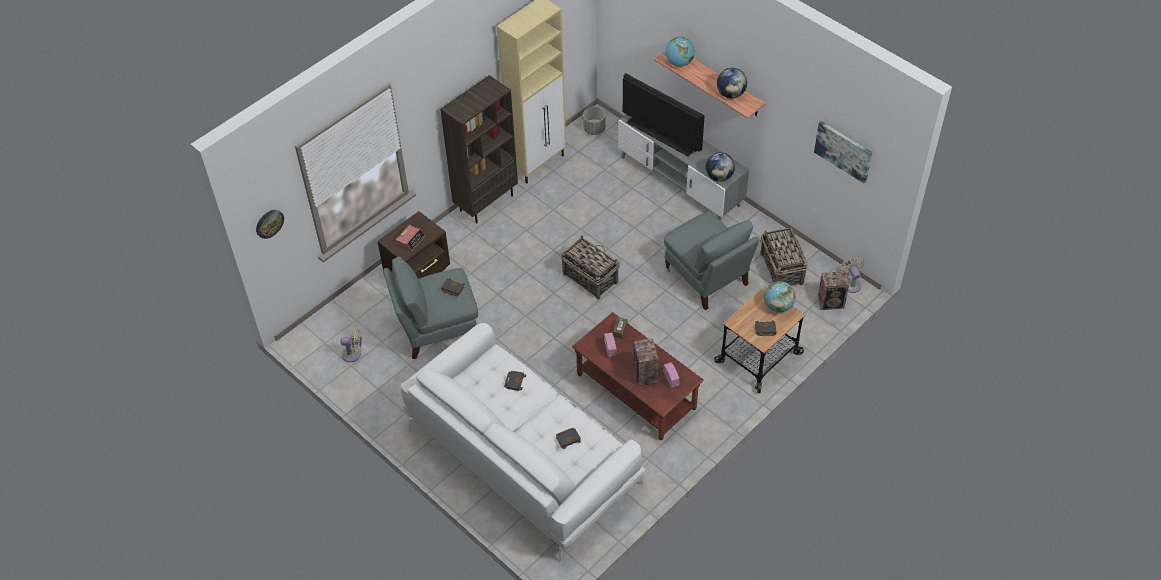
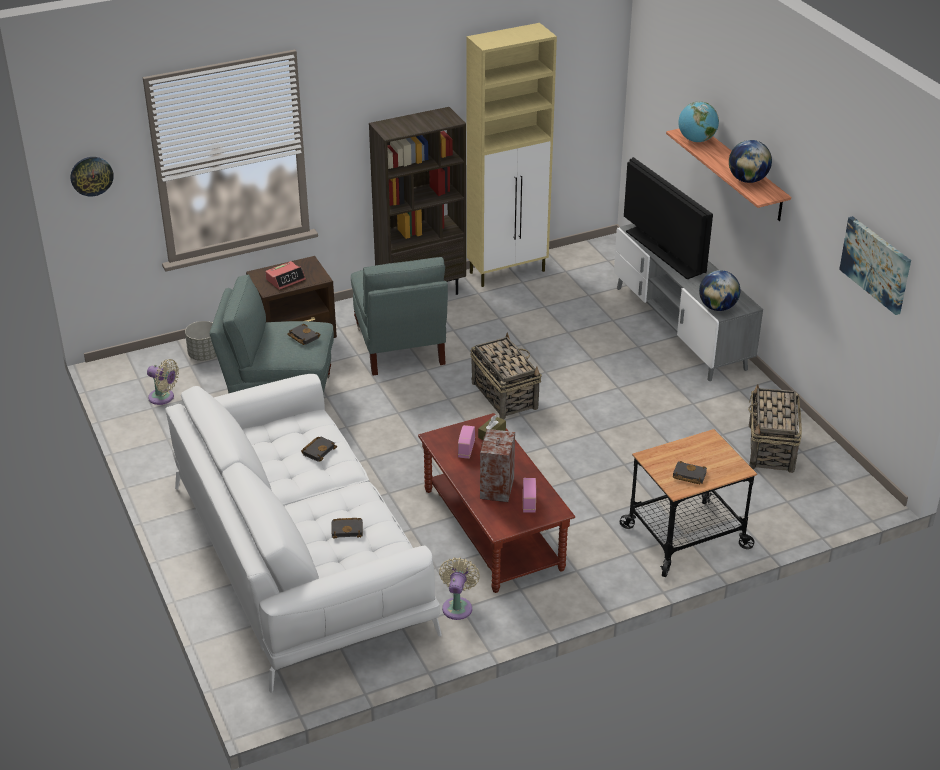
camera: 20 degrees right, 15 degrees down
(594, 129) = (598, 255): grey planter -> grey planter (204, 355)
(706, 277) = (660, 432): grey armchair -> grey armchair (399, 346)
(778, 306) = (722, 455): globe -> none
(831, 302) = (825, 502): speaker -> none
(851, 284) = (864, 489): beige fan -> beige fan (458, 606)

